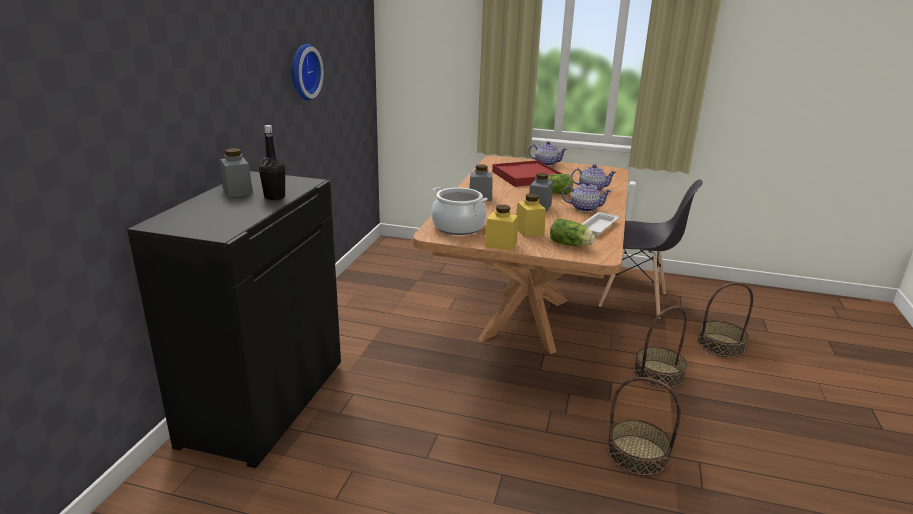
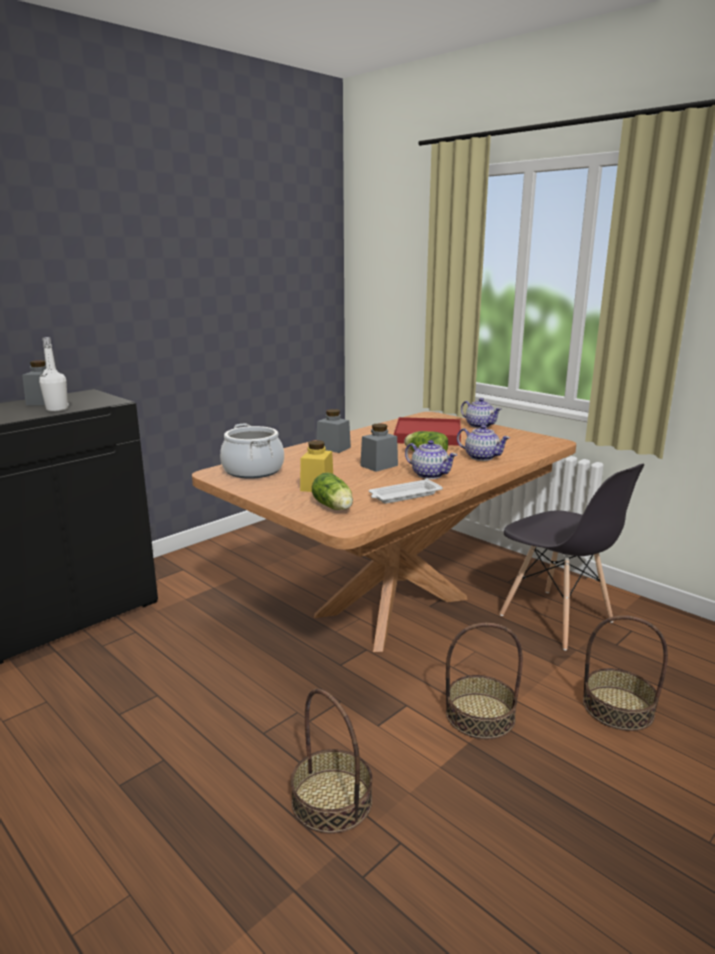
camera: 30 degrees right, 5 degrees down
(274, 197) = (57, 409): black bottle -> white bottle
(302, 72) = (203, 302): wall clock -> none
(500, 244) = (260, 493): yellow jar -> none

